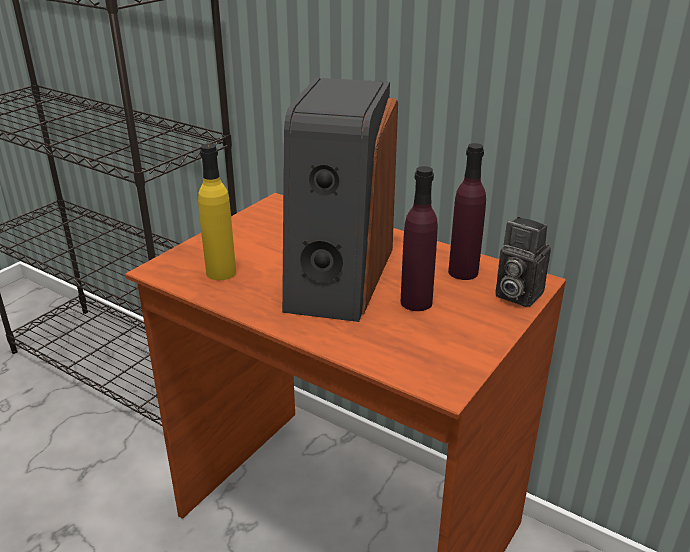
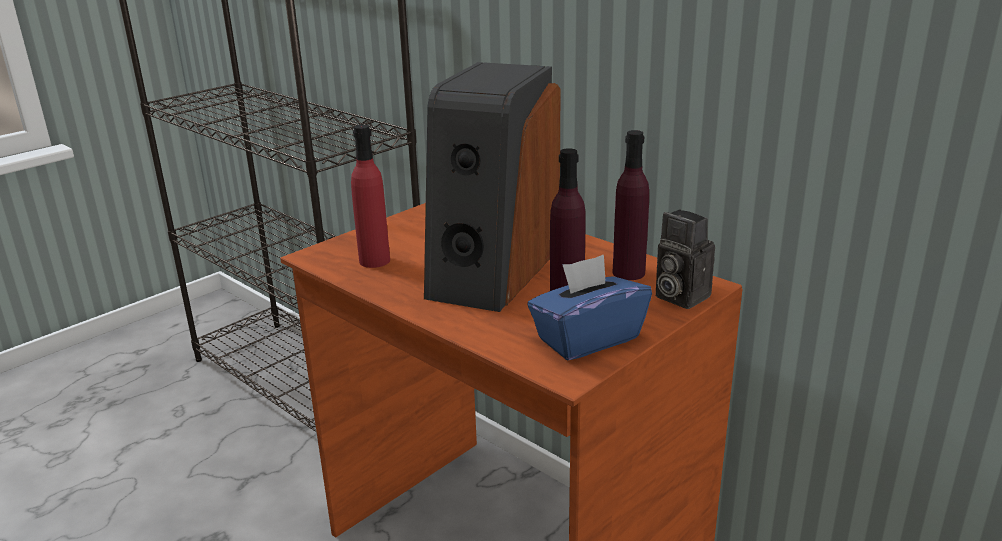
camera: 10 degrees right, 5 degrees down
(221, 272) = (374, 261): yellow bottle -> red bottle
(449, 345) = (587, 338): none -> blue tissue box

